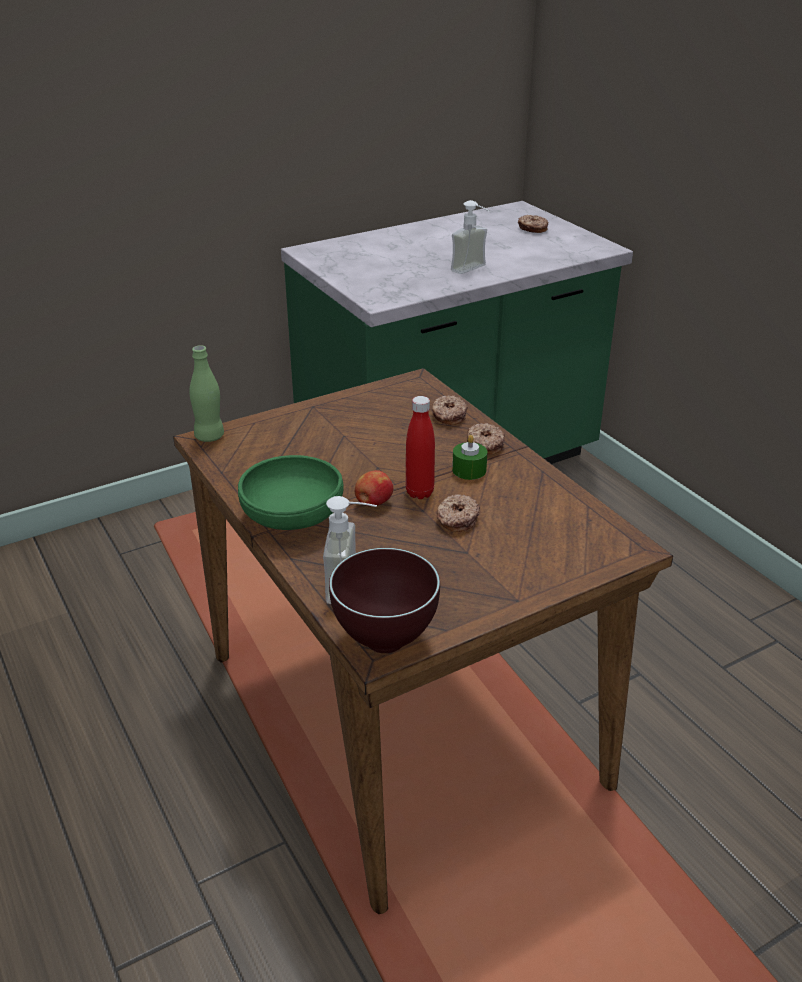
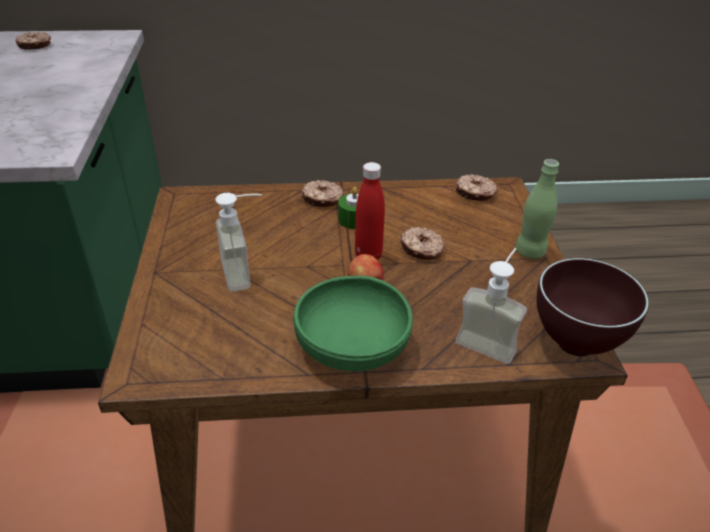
camera: 65 degrees left, 5 degrees up
(209, 436) = (135, 368): green bottle -> green bottle (530, 251)
(448, 416) = (259, 201): donut -> donut (475, 193)
(474, 270) = (69, 92): soap dispenser -> soap dispenser (246, 272)

